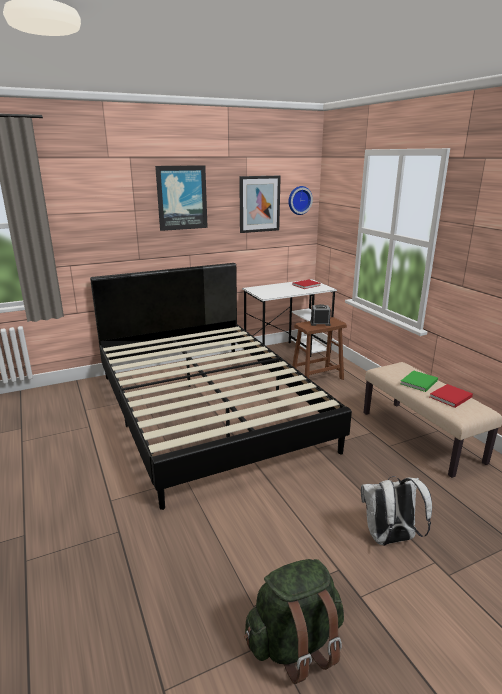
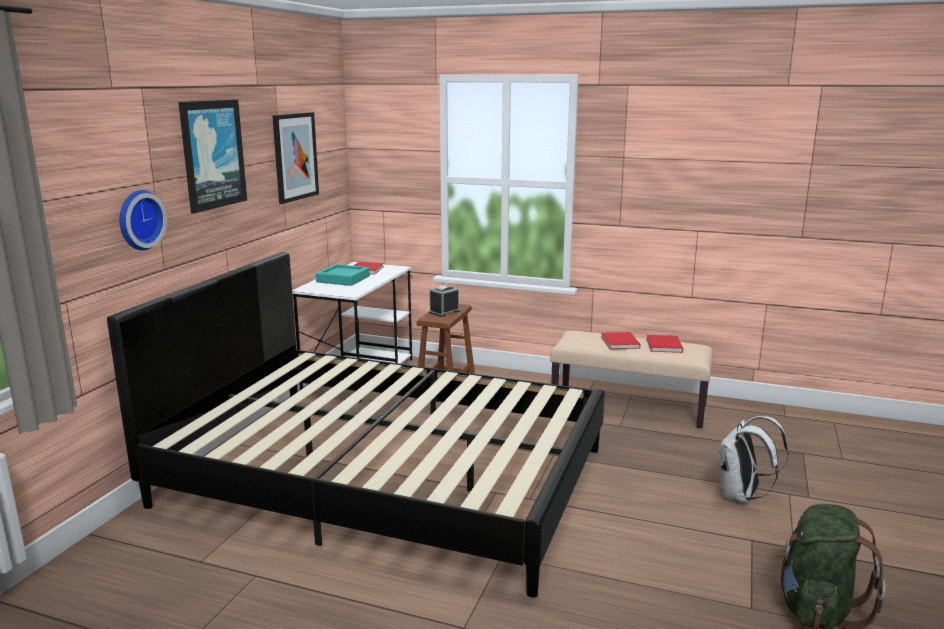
camera: 45 degrees left, 5 degrees down
(281, 287) = (343, 279): none -> turquoise tray
(299, 200) = (331, 147): wall clock -> wall clock (138, 220)
(418, 382) = (620, 343): green book -> red book

